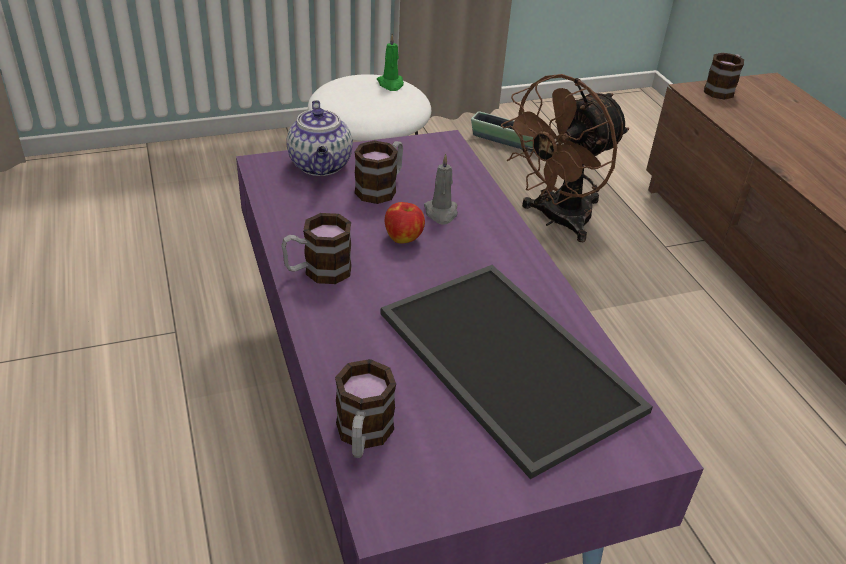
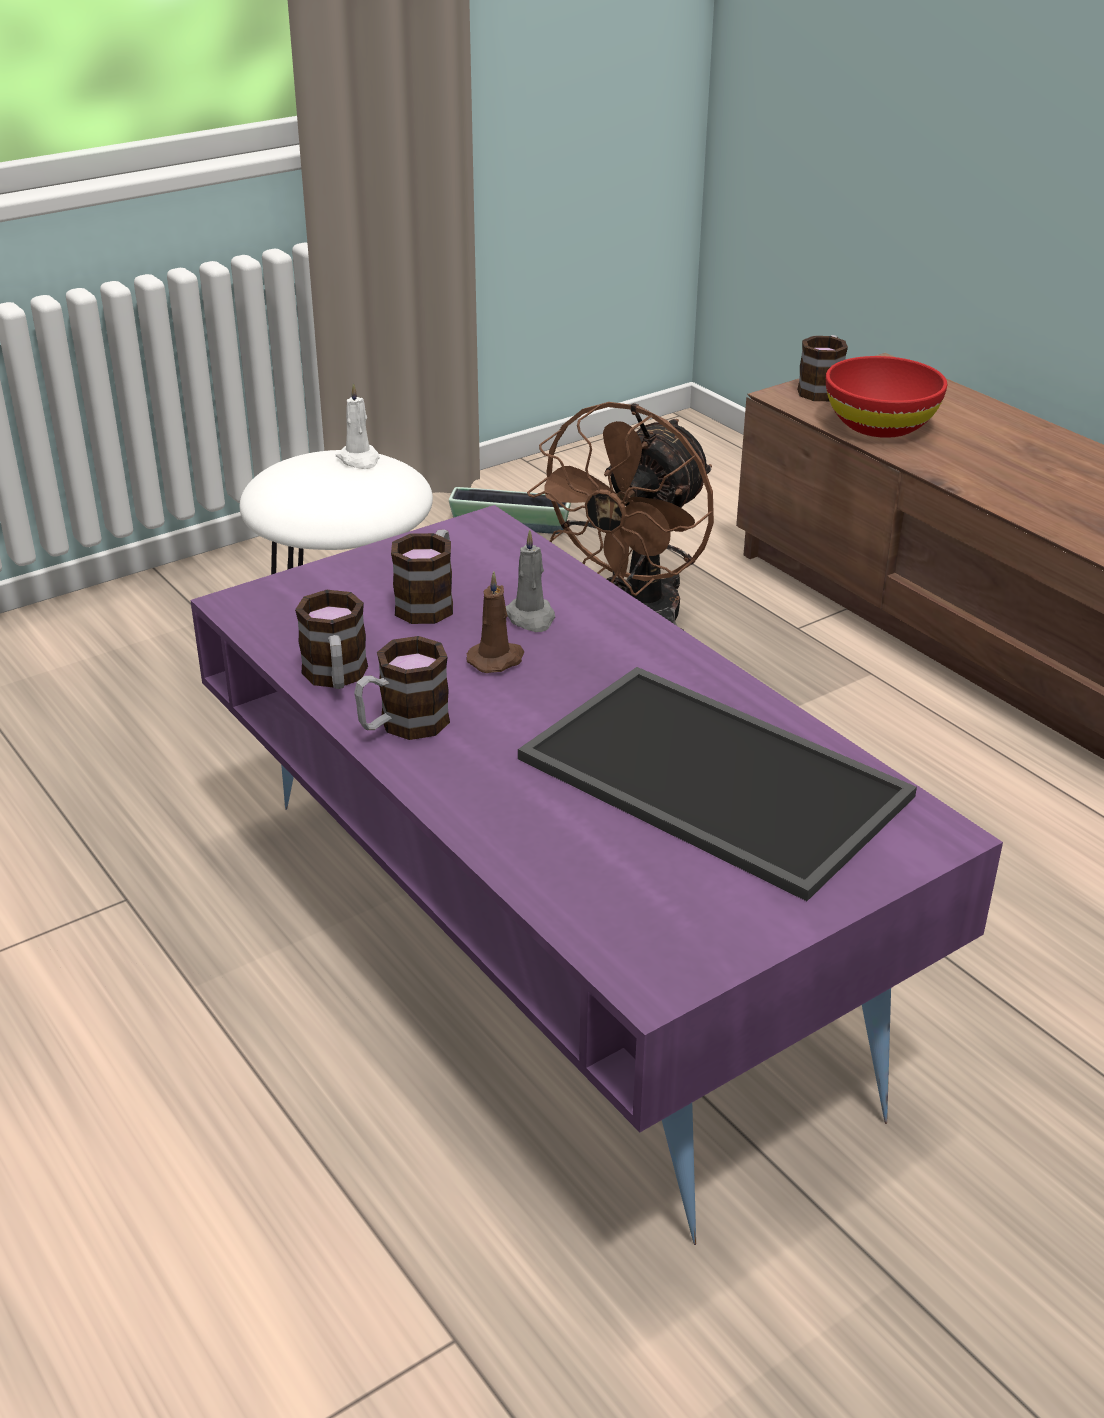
camera: 15 degrees left, 5 degrees down
(321, 166) = (326, 589): teapot -> none
(363, 436) = (575, 904): mug -> mug (336, 678)
(391, 84) = (359, 459): green candle -> white candle
(404, 238) = (497, 659): apple -> brown candle
(751, 122) = (879, 425): none -> red bowl

